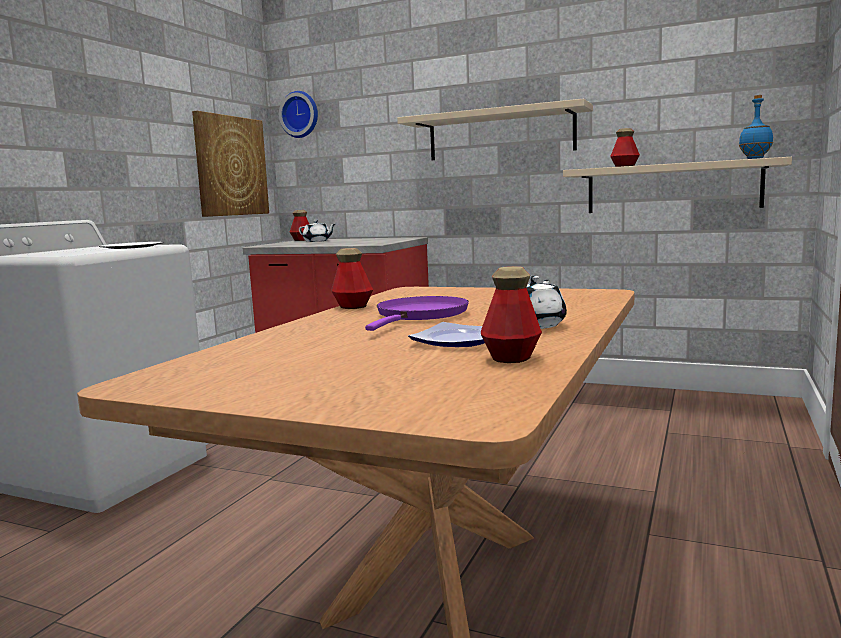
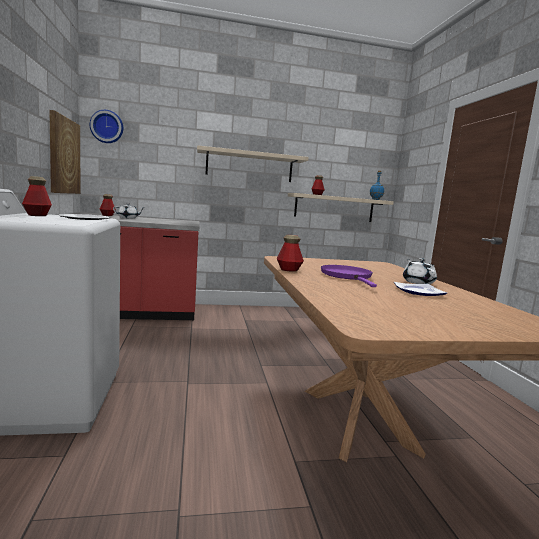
camera: 35 degrees left, 0 degrees up
(511, 357) = (470, 301): bottle -> bottle (37, 215)

